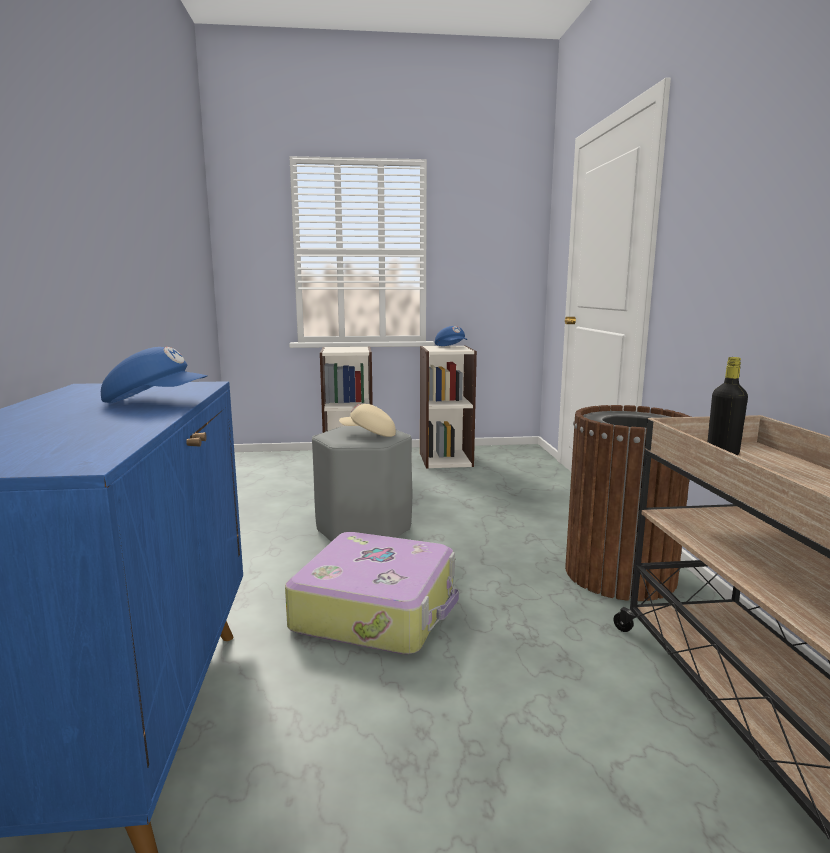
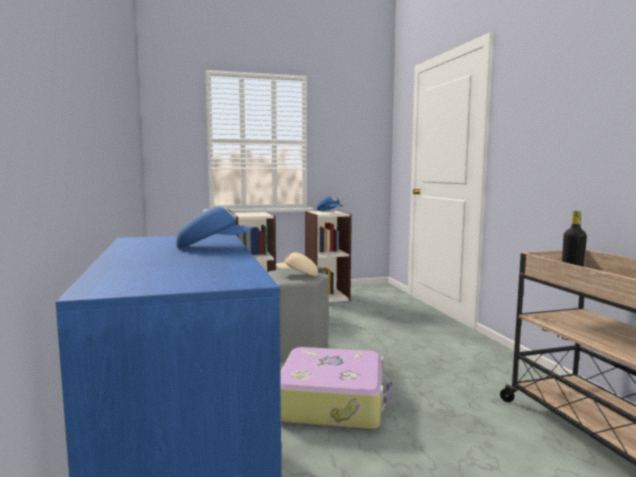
camera: 10 degrees left, 5 degrees down
(619, 574) = (487, 366): brown trash can -> none

